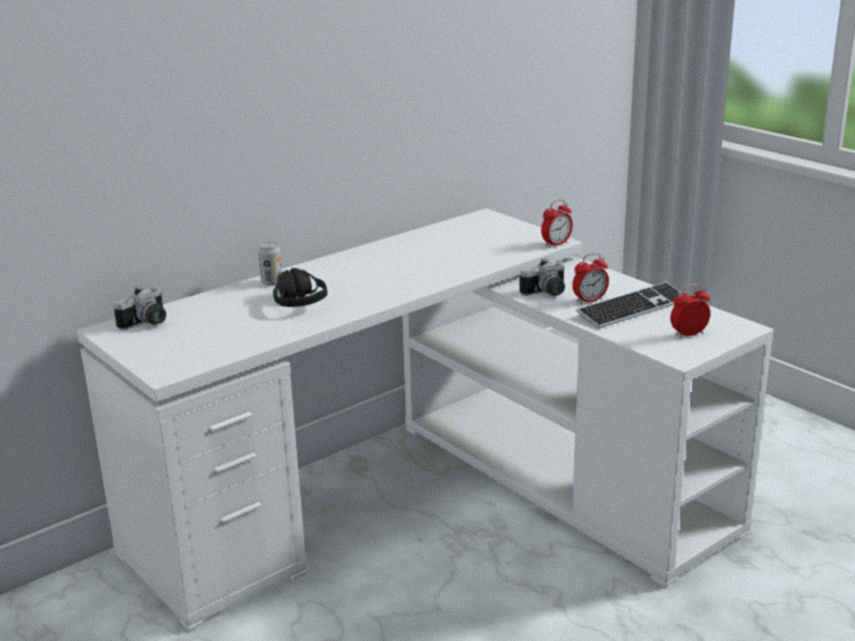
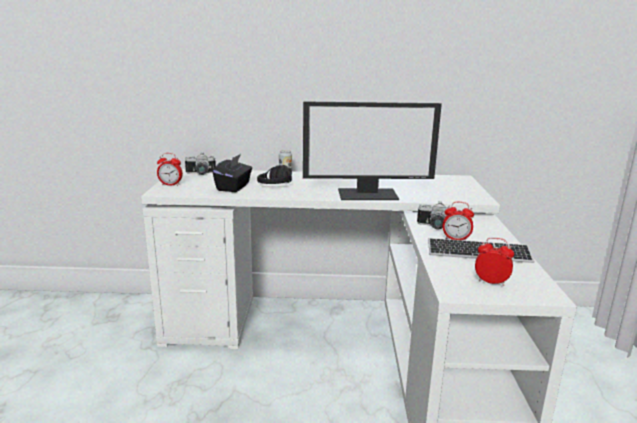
camera: 40 degrees right, 5 degrees down
(251, 326) = (234, 187): none -> black tissue box
(433, 276) = (368, 194): none -> monitor
(556, 244) = (478, 201): alarm clock -> alarm clock (170, 185)

